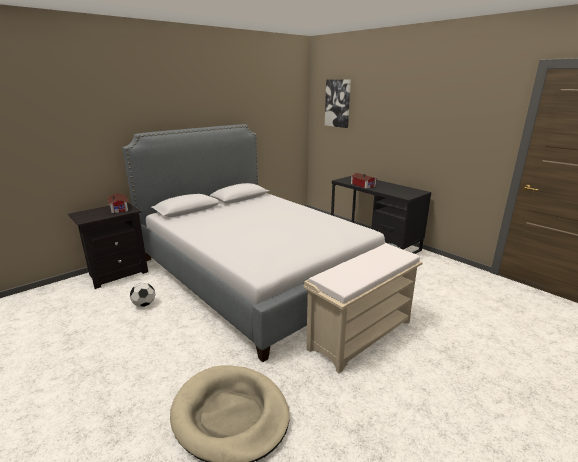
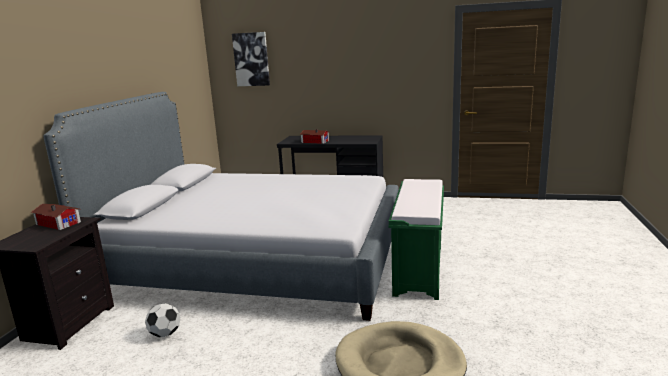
camera: 35 degrees left, 5 degrees down
(361, 334) = (418, 269): beige bench -> green bench

